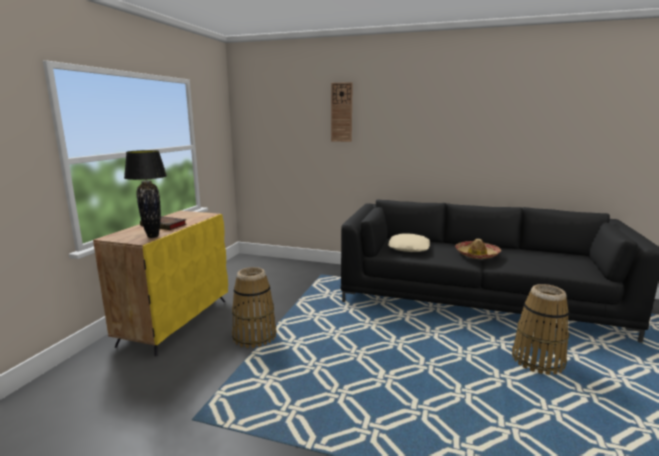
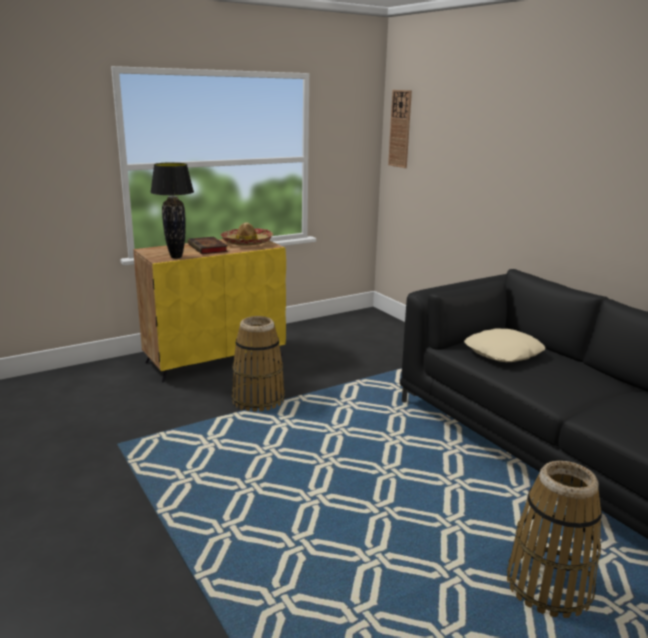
camera: 40 degrees right, 5 degrees up
(341, 112) = (503, 124): wall clock -> wall clock (400, 129)
(477, 255) = (590, 395): hat -> hat (247, 242)

